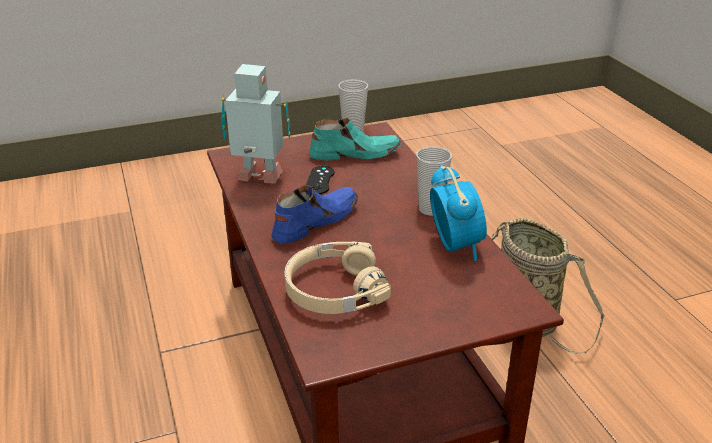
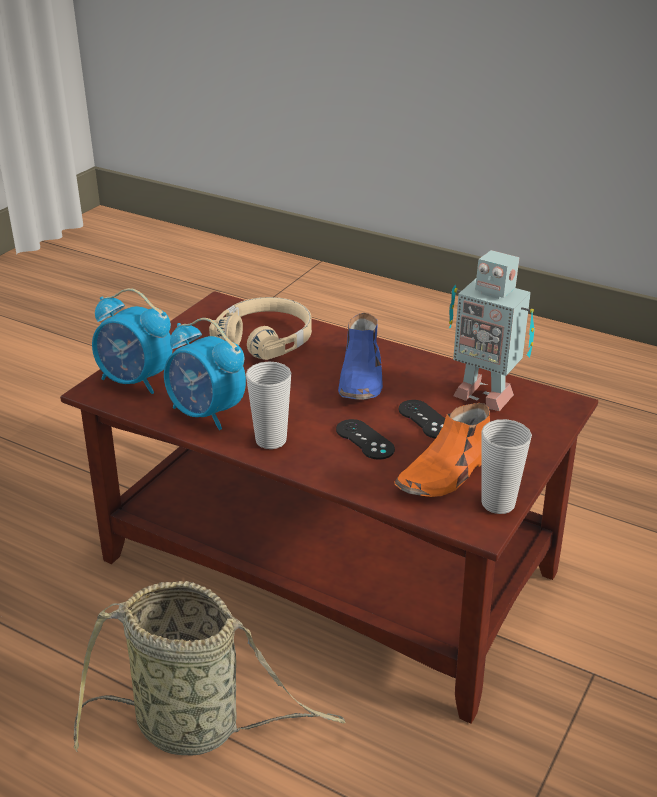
camera: 140 degrees right, 0 degrees up
(260, 179) = (483, 394): toy robot -> toy robot turned 60 degrees clockwise
(355, 154) = (446, 472): turquoise shoe -> orange shoe
(372, 185) = (365, 440): none -> black game controller
(487, 300) = (135, 381): none -> alarm clock

